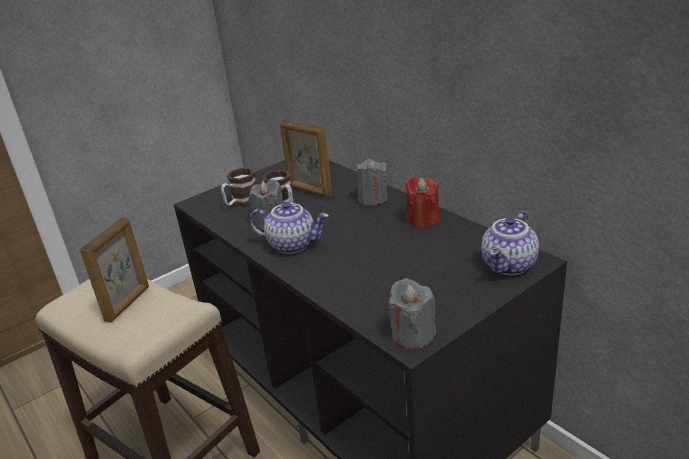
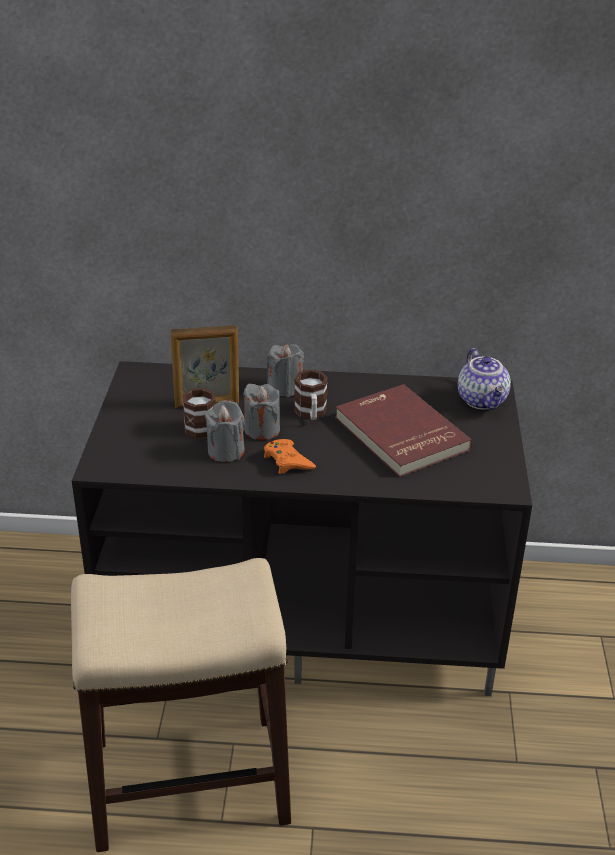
camera: 50 degrees left, 5 degrees up
(128, 303) = (172, 602): picture frame -> none
(241, 203) = (155, 446): mug -> mug (311, 413)
(293, 244) = (287, 461): teapot -> orange game controller
(397, 261) = (399, 434): none -> red book
(412, 335) = (499, 483): grey candle -> grey candle (262, 430)
(423, 219) = (361, 389): red candle -> none

